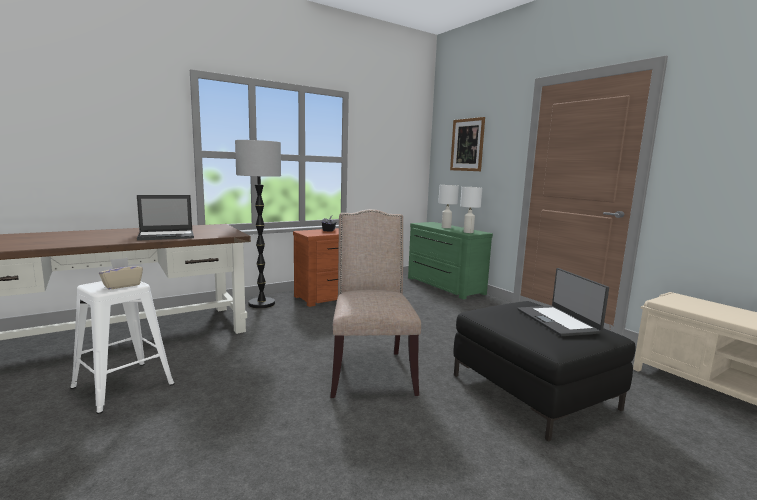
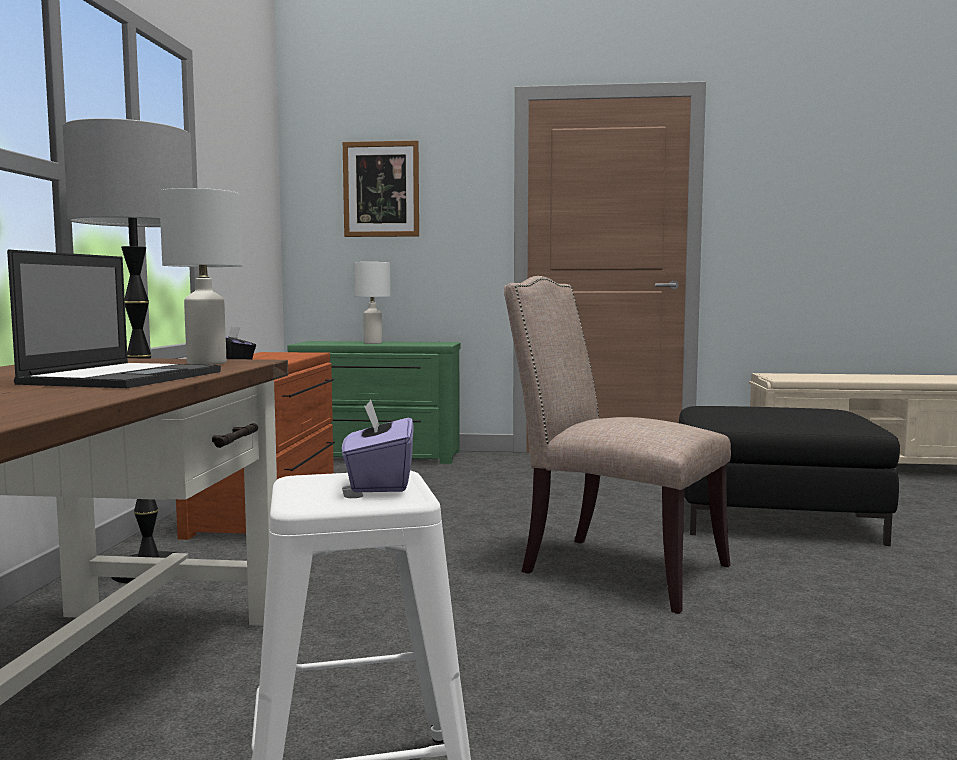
camera: 50 degrees left, 5 degrees down
(122, 285) = (379, 483): beige tissue box -> purple tissue box
(468, 232) = (432, 343): white table lamp -> white table lamp (208, 363)
(558, 321) = (787, 410): laptop -> none

